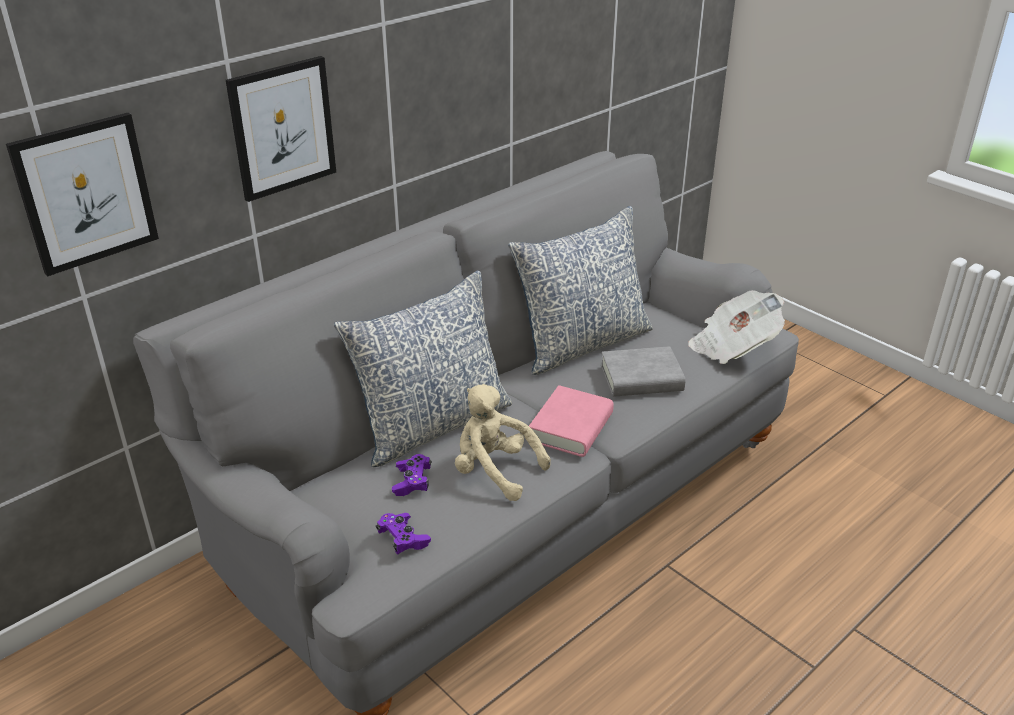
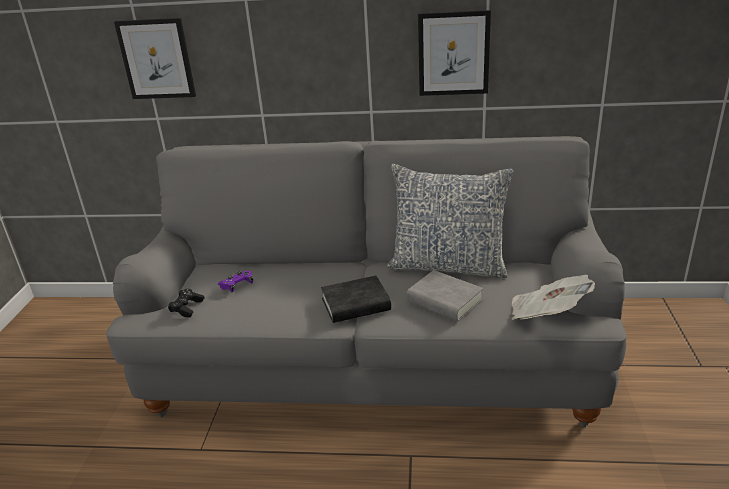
camera: 50 degrees right, 5 degrees down
(282, 128) = (280, 49): picture -> picture (453, 53)
(403, 539) = (187, 308): purple game controller -> black game controller
(432, 425) = (296, 266): pillow -> none
(494, 471) = (280, 303): beige plush toy -> none
(571, 427) = (356, 305): pink book -> black book

